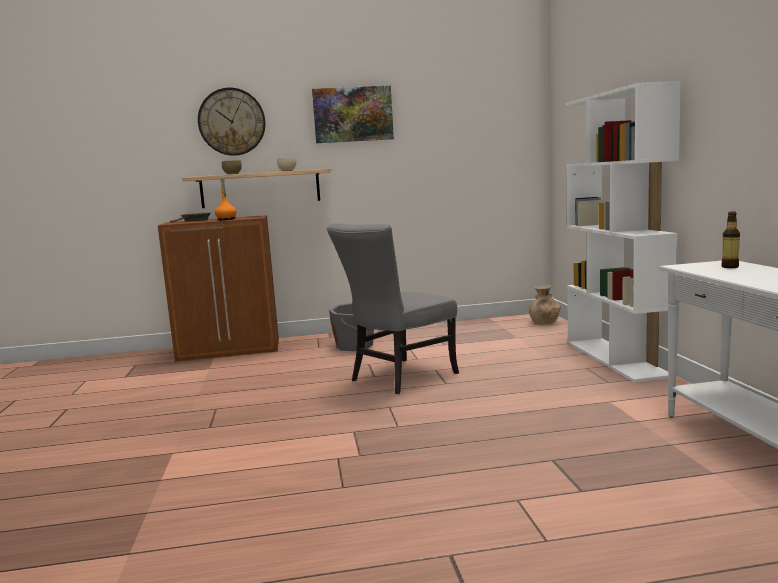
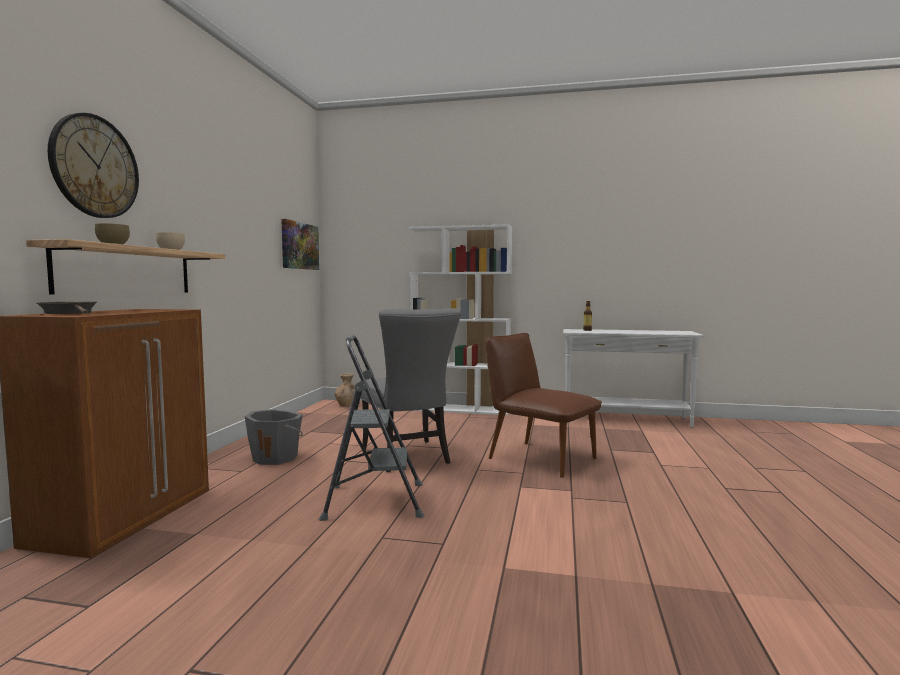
camera: 70 degrees left, 5 degrees down
(226, 219) = (145, 311): orange bottle -> none
(283, 390) = (371, 500): none -> grey step ladder
(353, 114) = (213, 195): picture -> picture (299, 246)
(459, 427) = (542, 458): none -> brown chair

